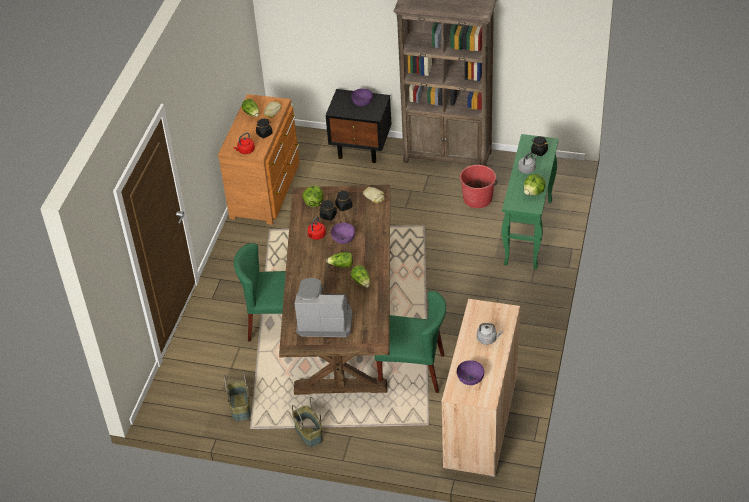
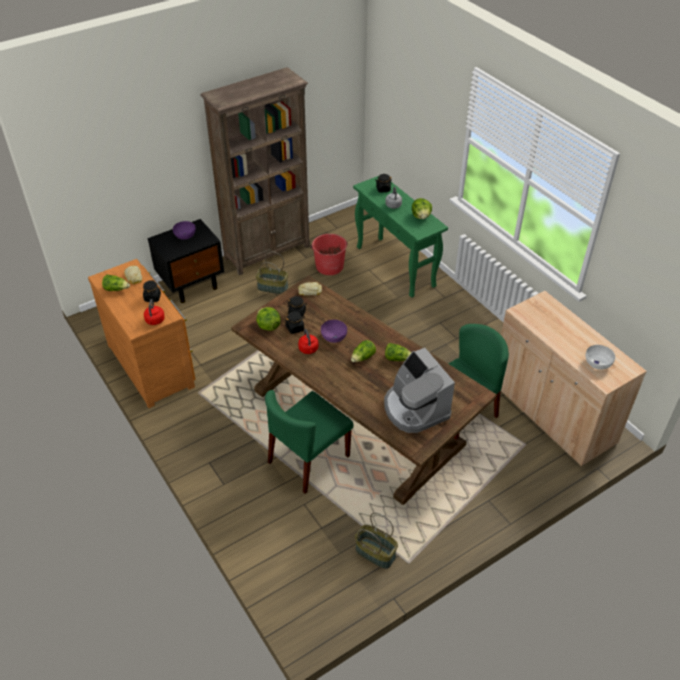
camera: 50 degrees left, 0 degrees up
(308, 433) = (456, 526): basket -> basket (272, 288)
(324, 320) = (414, 409): coffee machine -> coffee machine turned 75 degrees counterclockwise
(470, 378) = (597, 363): purple bowl -> white bowl
(488, 339) = (563, 327): grey kettle -> none

